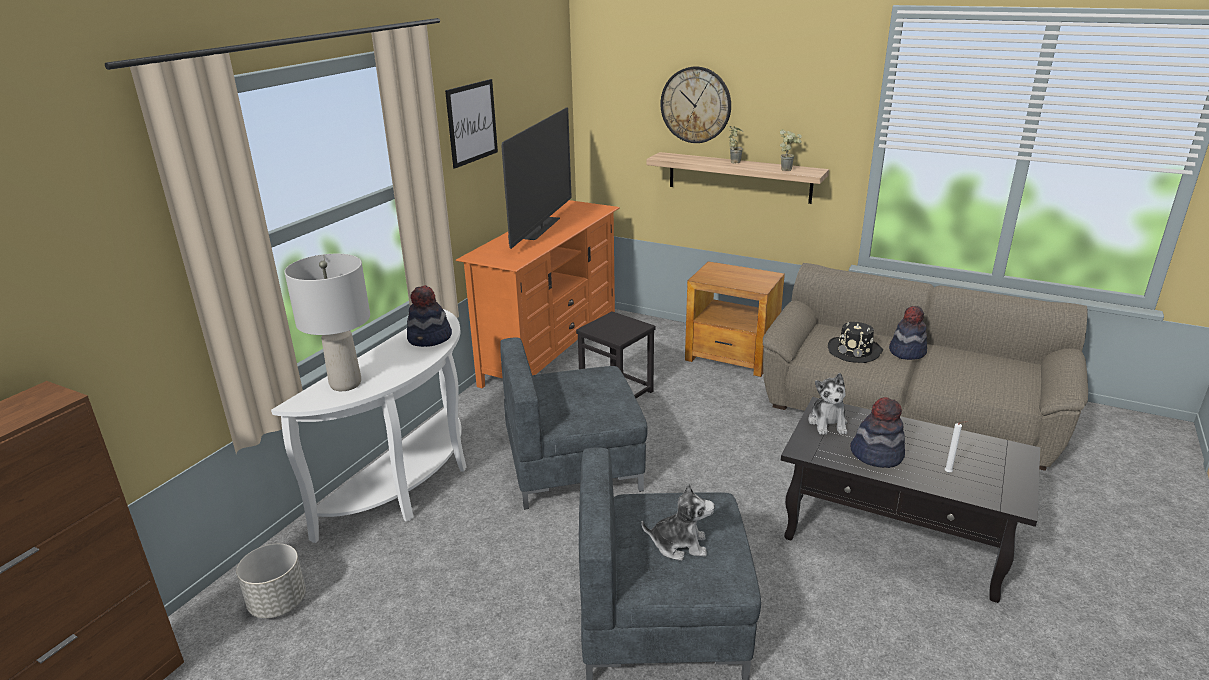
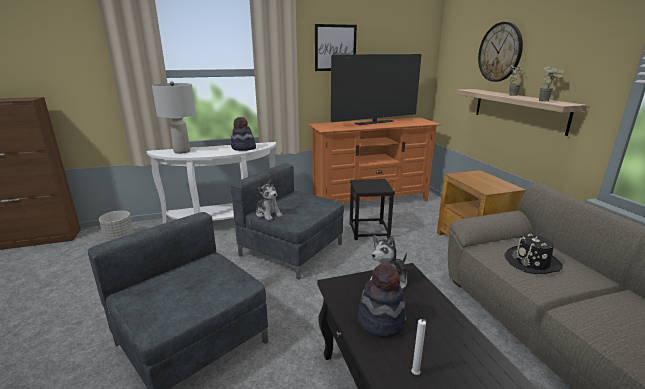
camera: 45 degrees right, 5 degrees down
(679, 545) = (182, 290): plush toy -> plush toy (268, 214)
(907, 352) = (588, 284): hat -> none

